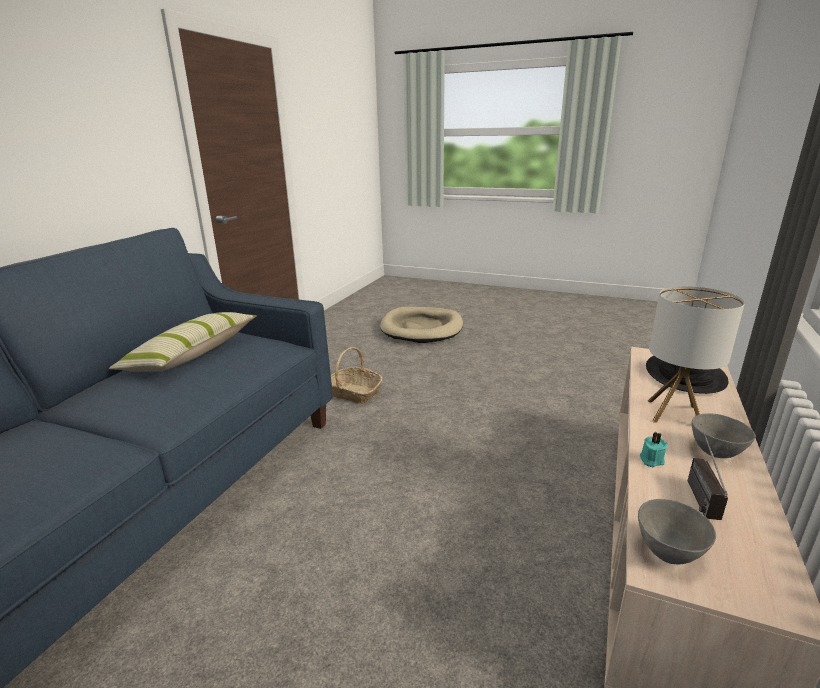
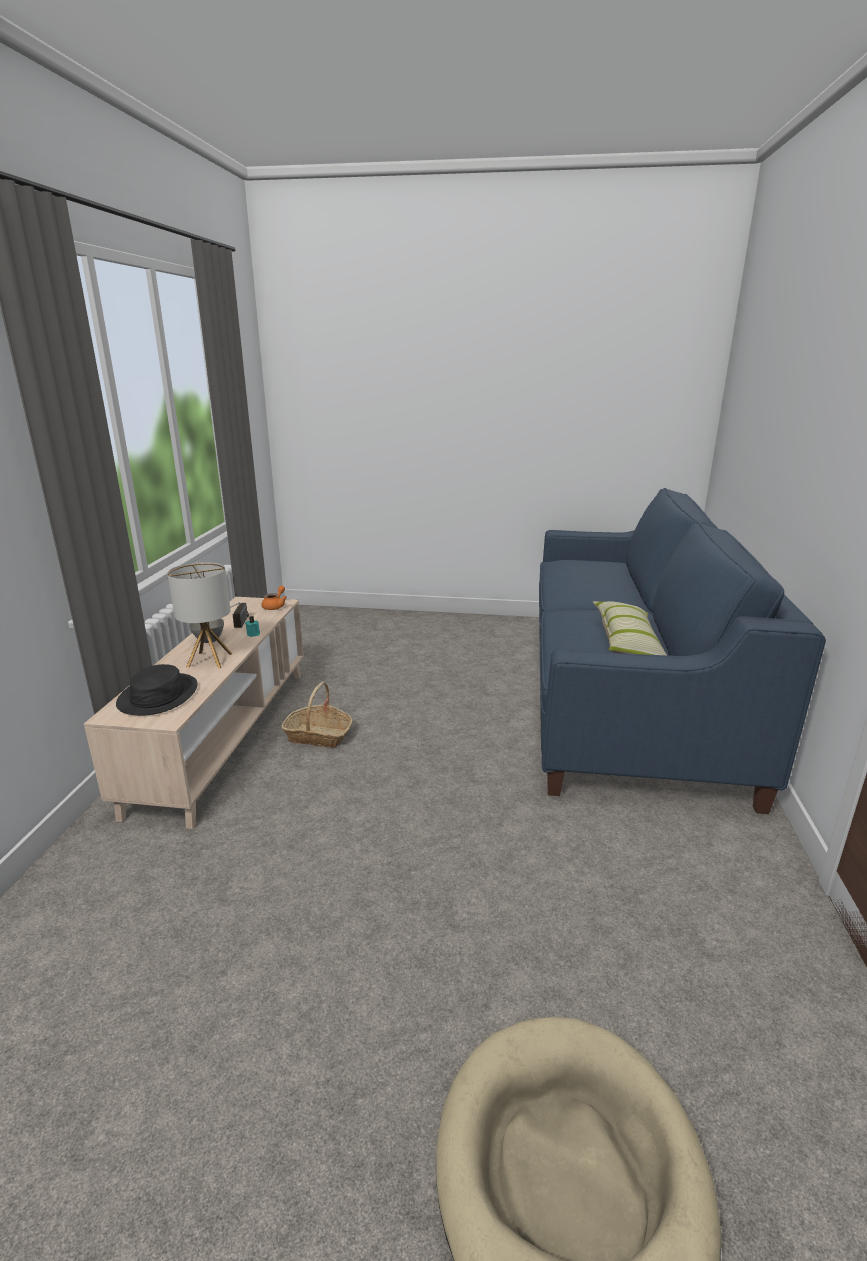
camera: 165 degrees right, 0 degrees up
(353, 392) = (557, 853): basket -> basket (318, 735)
(668, 554) = (275, 606): grey bowl -> orange teapot

